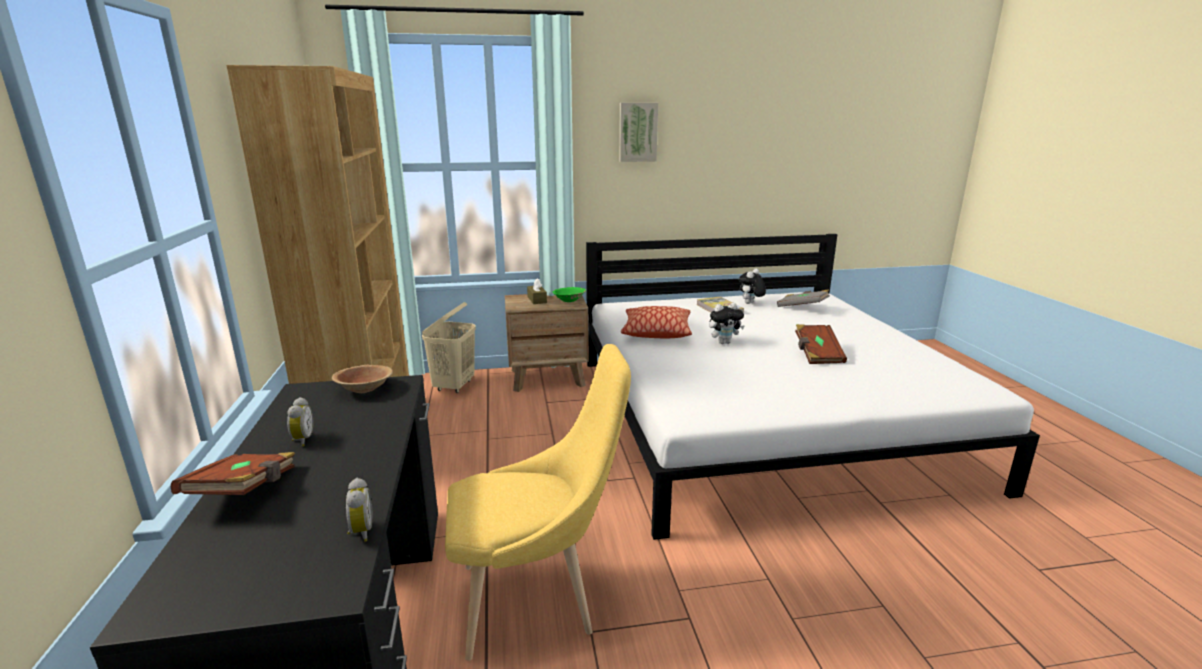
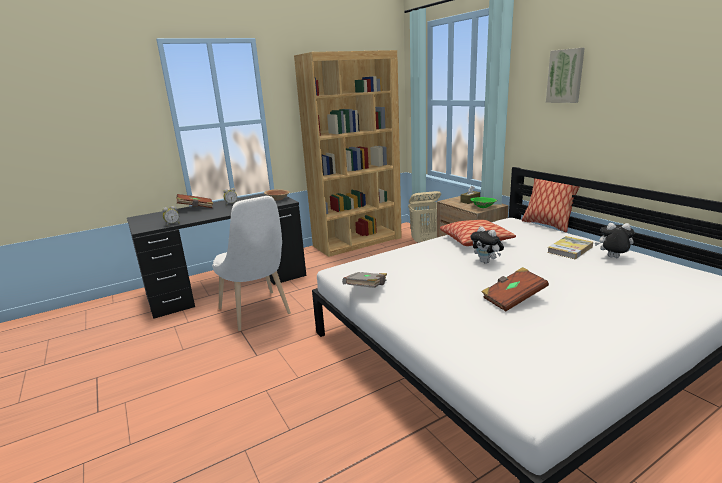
camera: 70 degrees right, 0 degrees up
(537, 599) = (257, 313): yellow chair -> white chair
(644, 298) = (547, 225): none -> pillow
(802, 307) = (646, 279): grey book -> grey book (367, 289)

